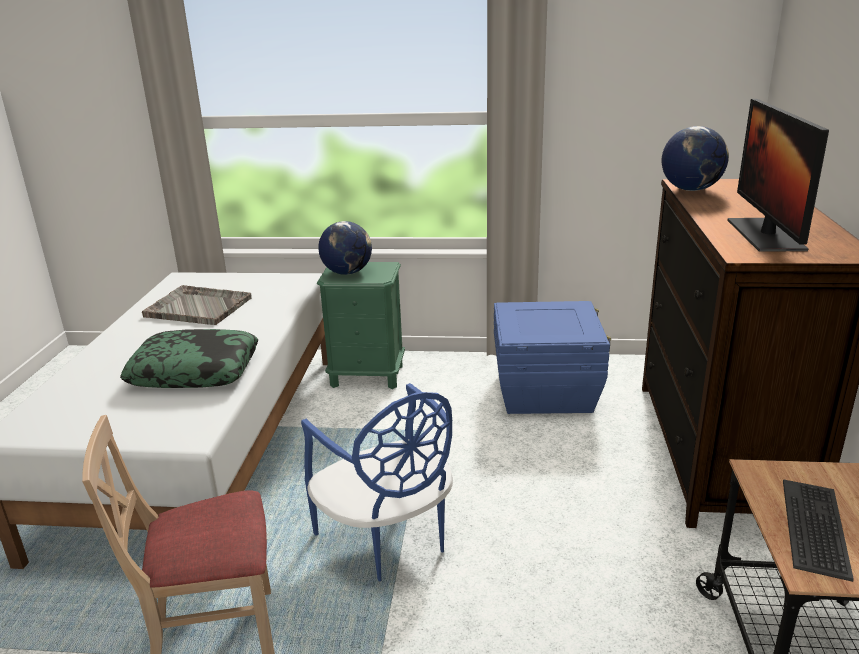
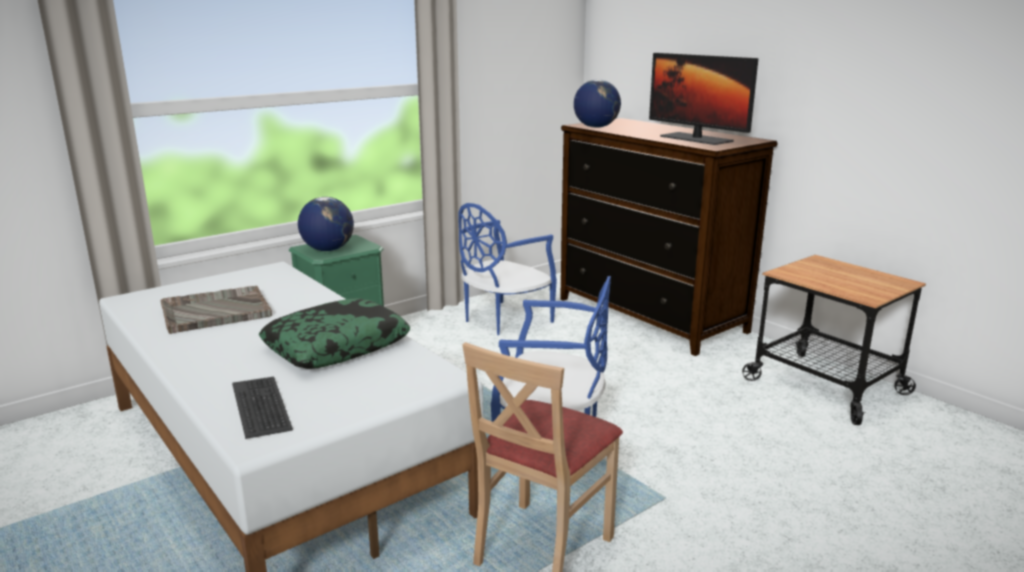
camera: 45 degrees left, 5 degrees down
(546, 391) = (503, 320): blue storage box -> blue chair
(816, 528) = (841, 283): keyboard -> keyboard (262, 407)

